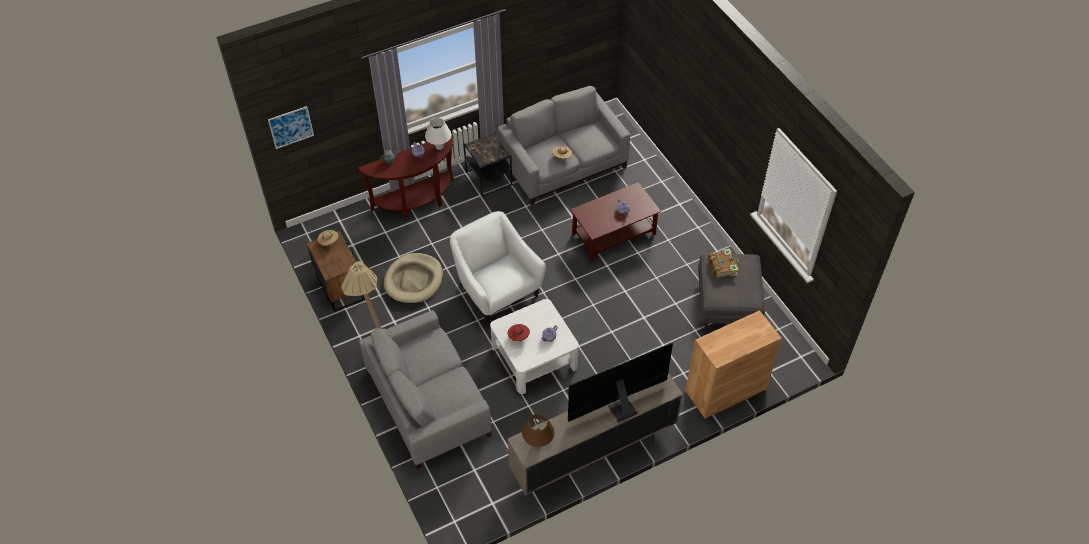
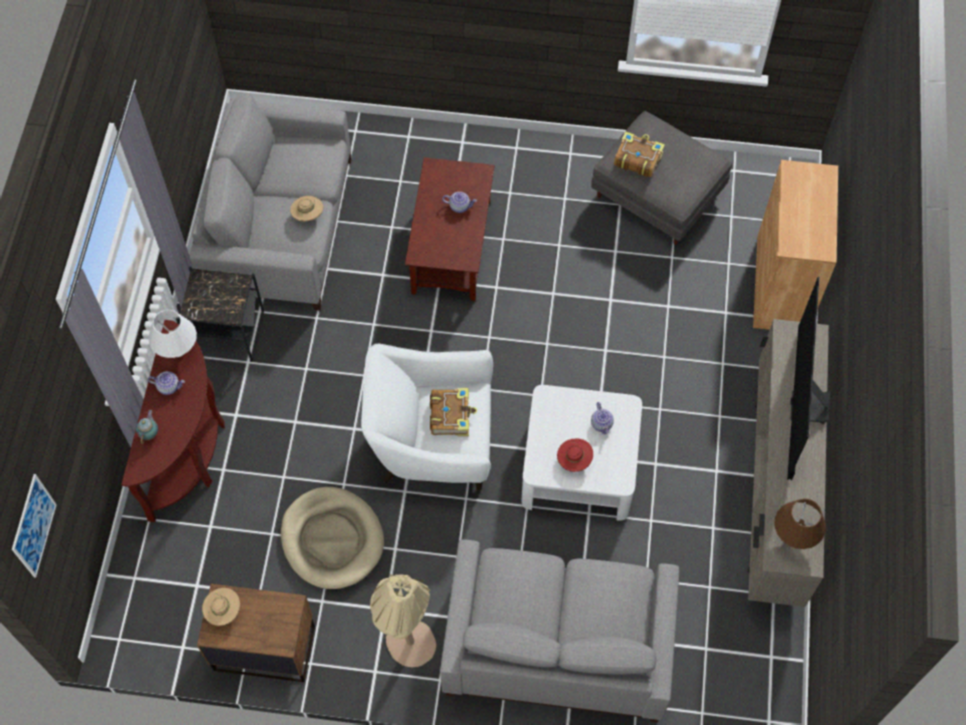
camera: 55 degrees left, 10 degrees up
(502, 274) = (451, 415): none -> book

